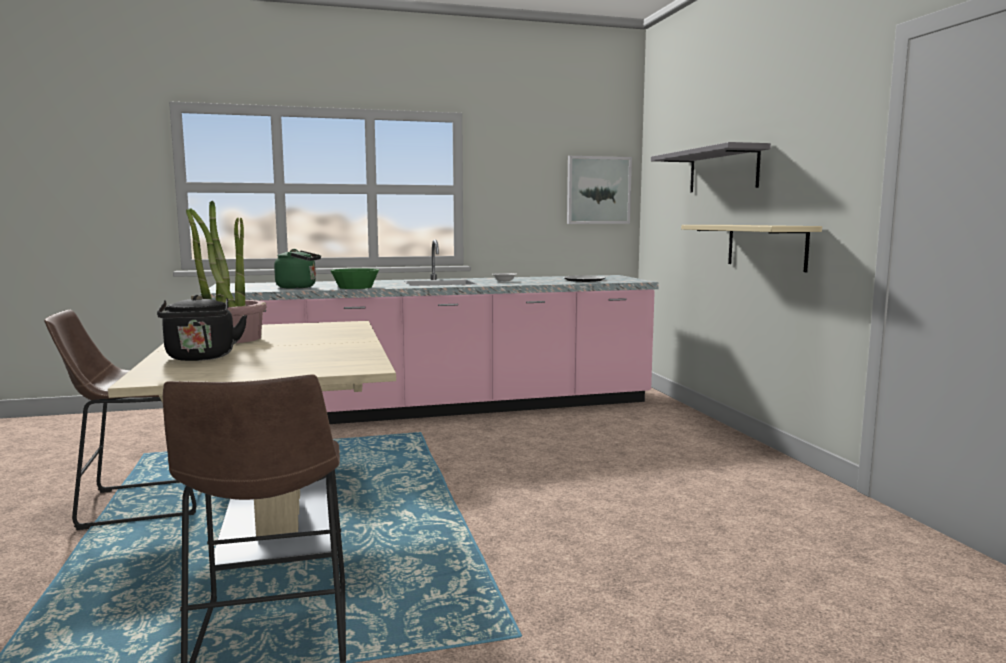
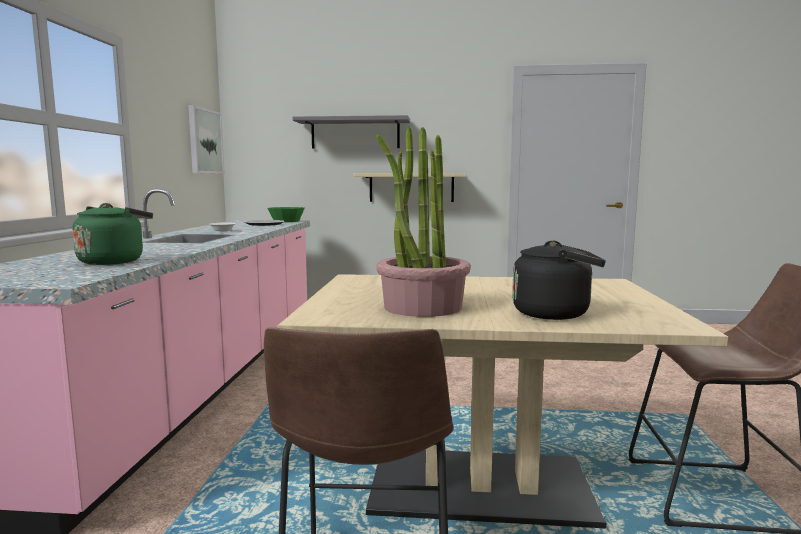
camera: 70 degrees left, 0 degrees up
(355, 287) = (174, 251): green bowl -> green bowl (286, 221)

